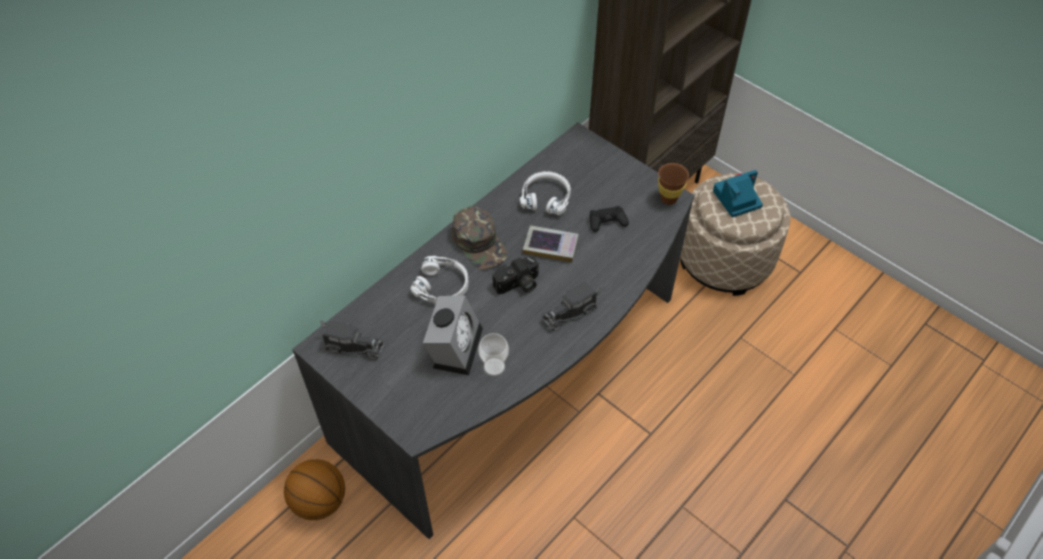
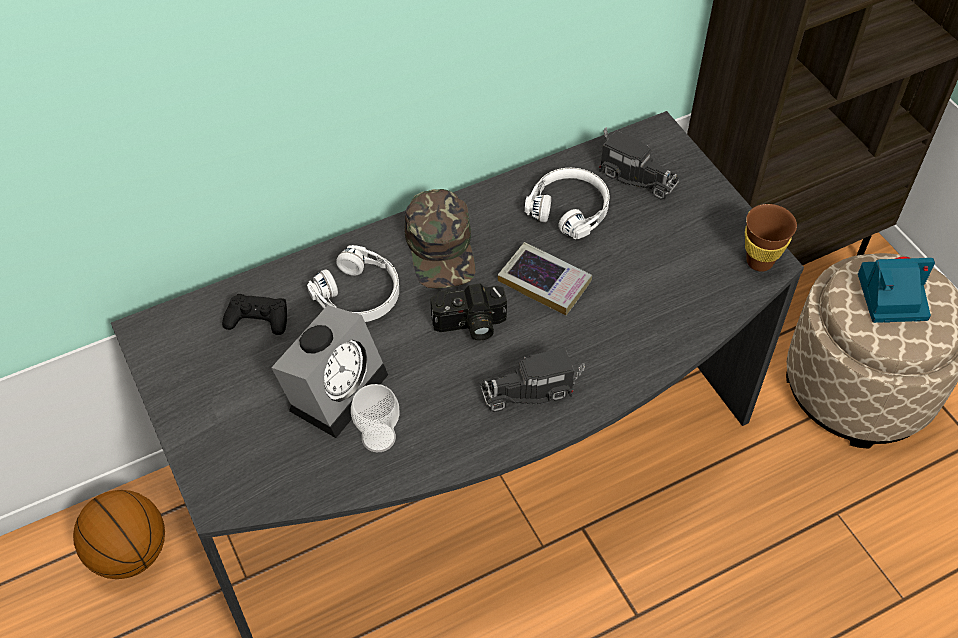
camera: 20 degrees right, 0 degrees up
(352, 346) = (192, 344): toy truck -> toy truck (634, 176)
(607, 221) = (647, 269): black game controller -> black game controller (257, 318)

